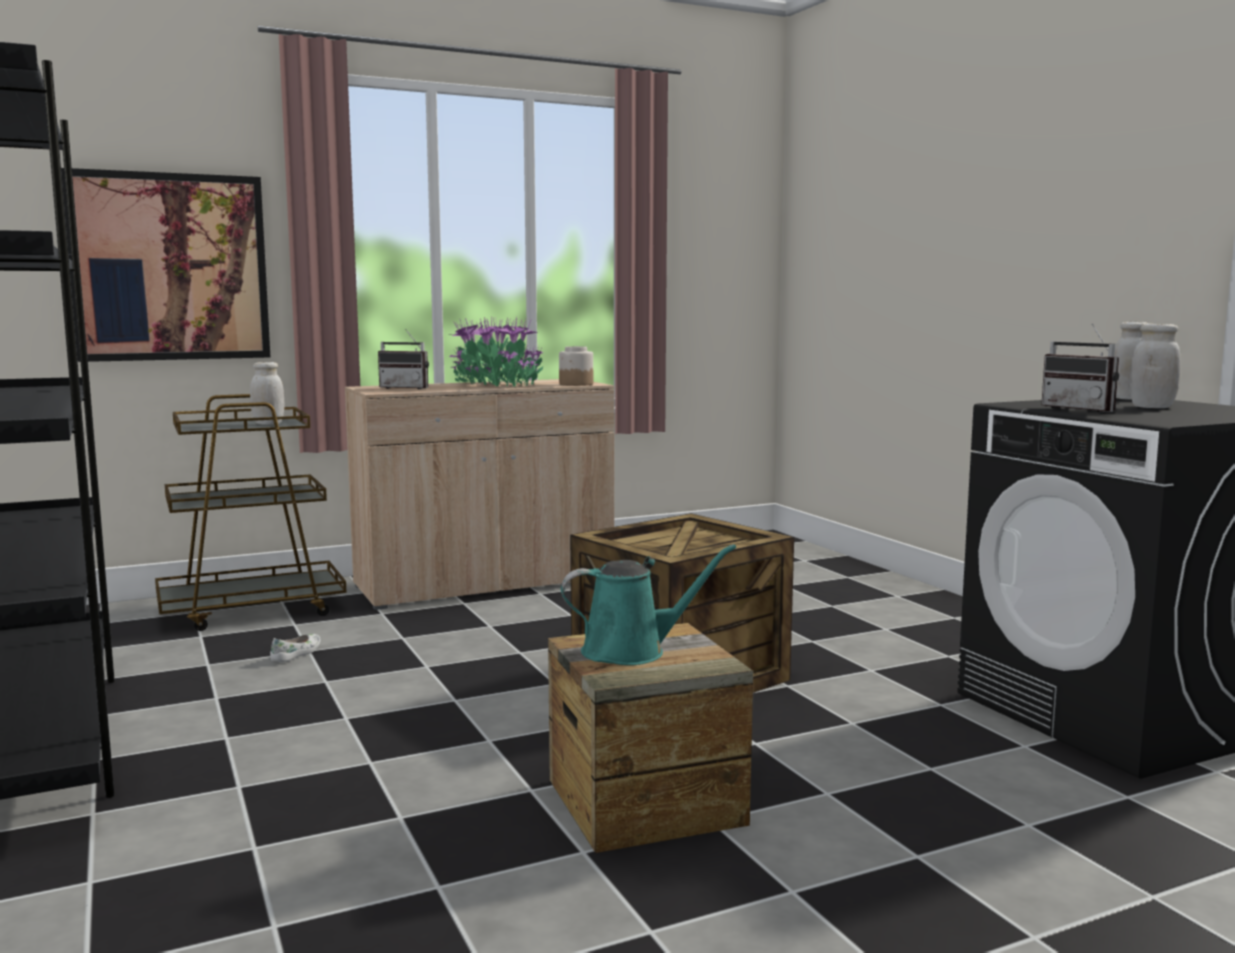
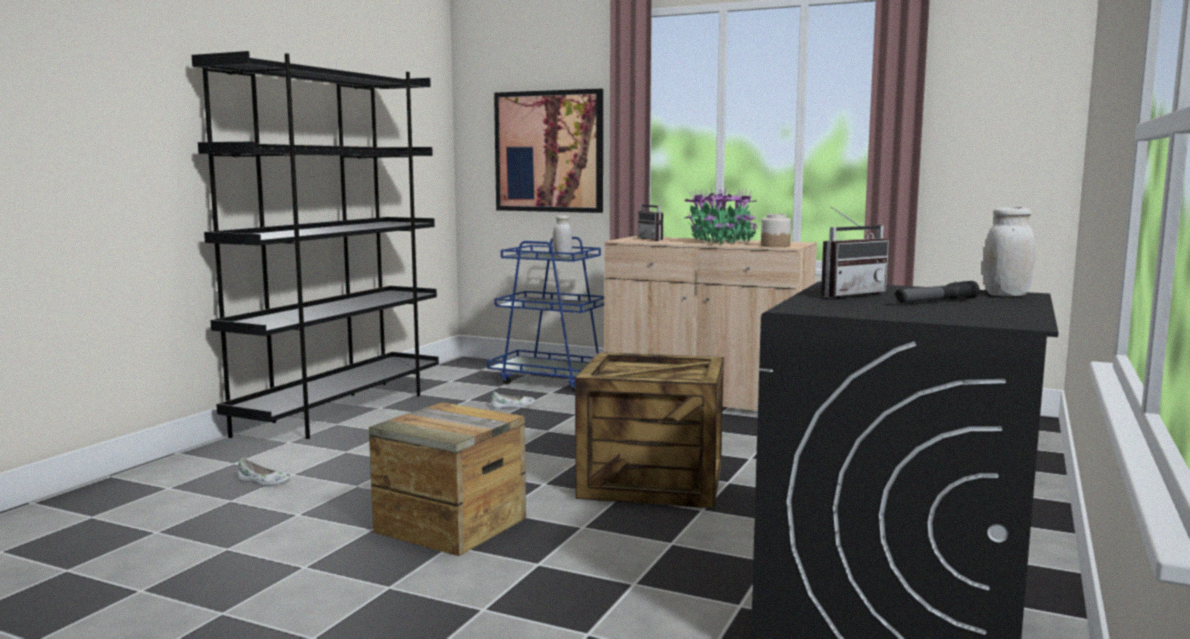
camera: 50 degrees right, 0 degrees up
(240, 878) = (263, 482): none -> white shoe
(252, 610) = (553, 380): brown cart -> blue cart
(632, 651) = (446, 418): turquoise watering can -> none
(1083, 409) = (847, 294): radio -> radio turned 135 degrees counterclockwise
(1152, 407) = (935, 301): white jar -> flashlight

